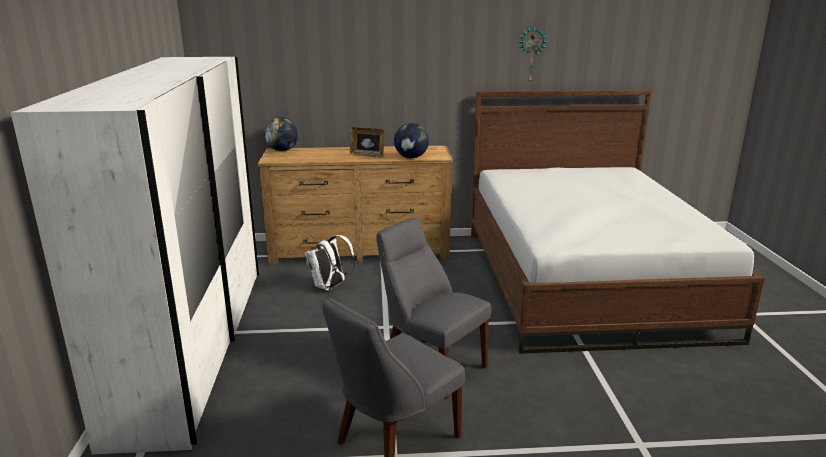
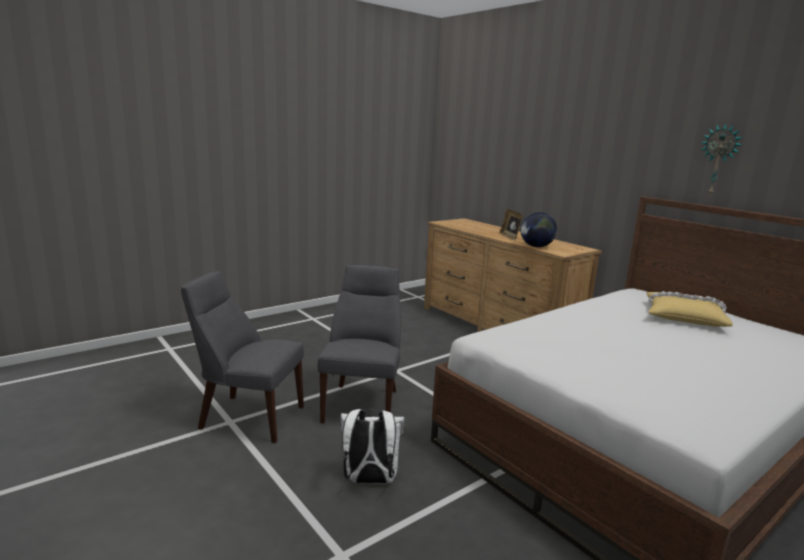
camera: 55 degrees right, 5 degrees down
(194, 345) = (298, 322): white wardrobe -> none
(282, 150) = (468, 221): globe -> none
(330, 287) = (424, 335): white backpack -> white backpack (369, 480)
(556, 179) = (683, 317): none -> yellow pillow

